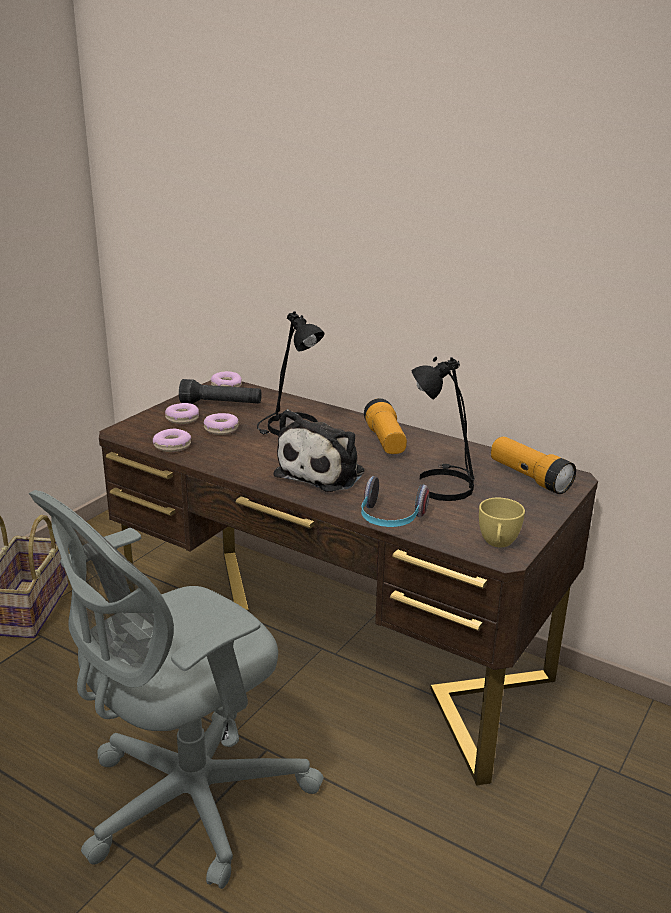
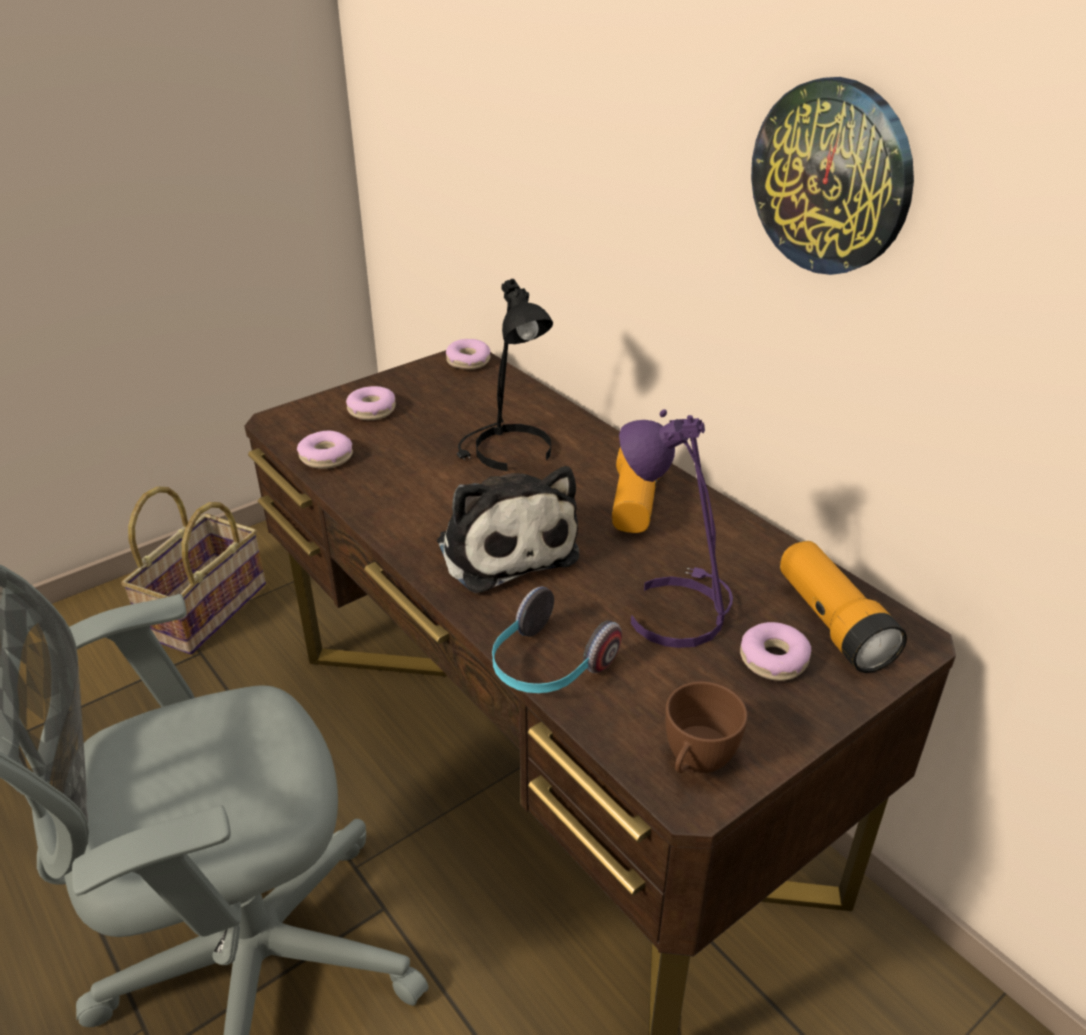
camera: 20 degrees right, 10 degrees up
(221, 404) = (440, 393): black flashlight -> none
(221, 429) = (411, 438): donut -> donut (773, 659)
(323, 472) = (504, 546): plush toy -> plush toy turned 75 degrees counterclockwise
(443, 485) = (676, 610): black table lamp -> purple table lamp
(486, 231) = (831, 177): none -> wall clock
(497, 544) = (695, 762): yellow cup -> brown cup

